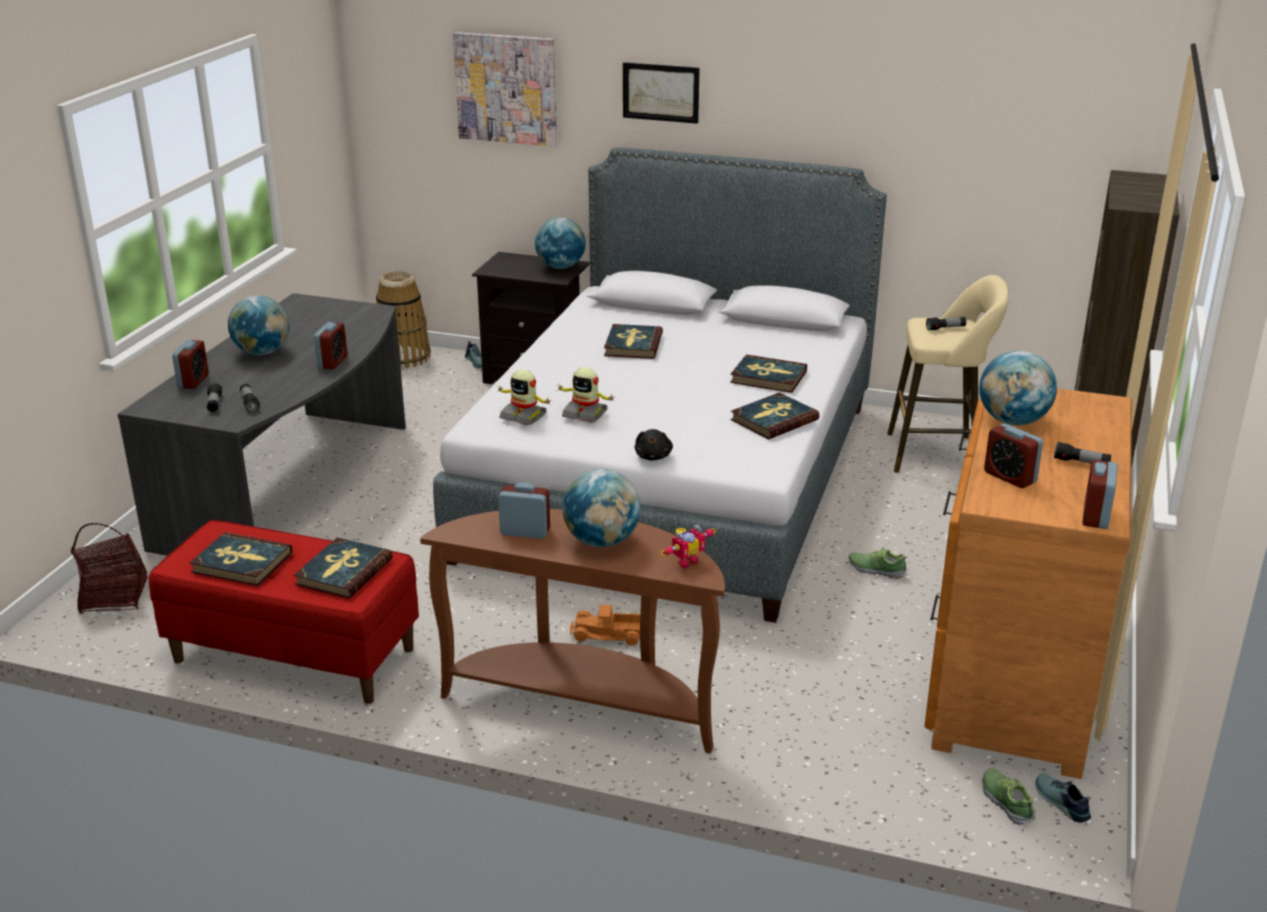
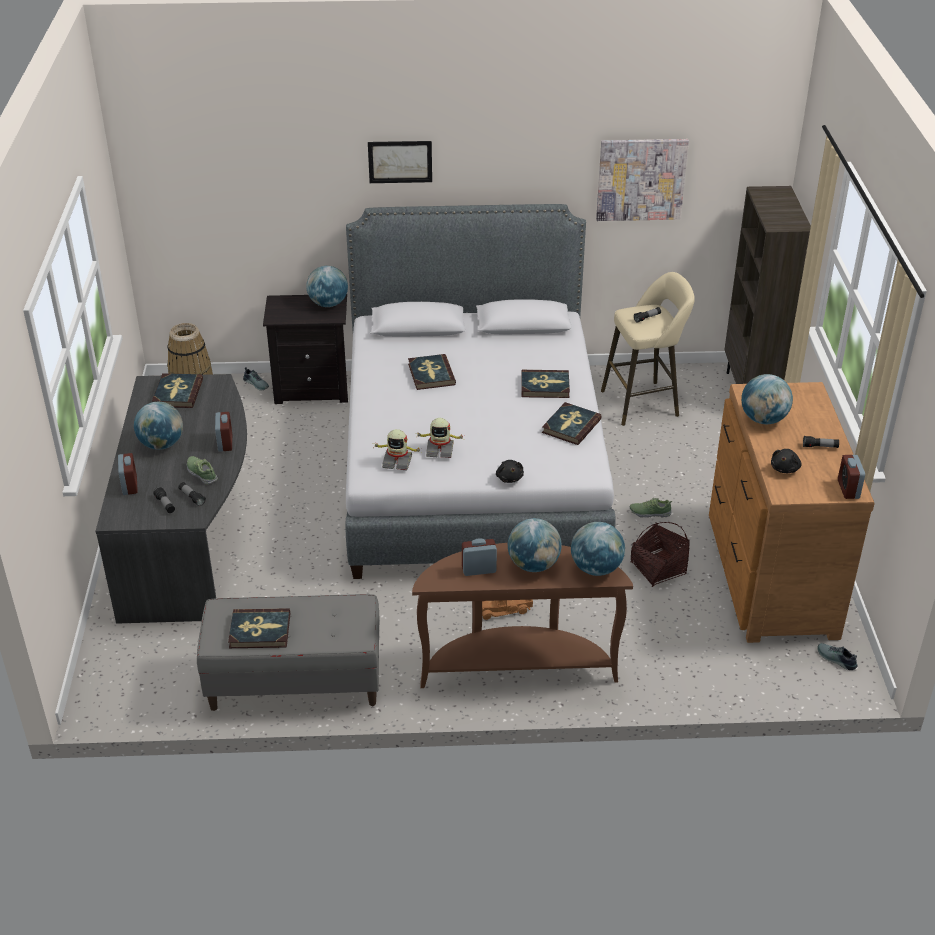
camera: 20 degrees left, 10 degrees up
(114, 596) = (123, 668): basket -> basket (657, 568)
(293, 655) = (294, 682): red bench -> grey bench
(343, 572) = (338, 620): book -> book (177, 393)
(506, 89) = (266, 170): picture -> picture (641, 179)
(685, 561) = (596, 568): toy robot -> globe
(1006, 802) = (806, 667): shoe -> shoe (202, 473)
(1010, 477) = (785, 468): alarm clock -> black plush toy

